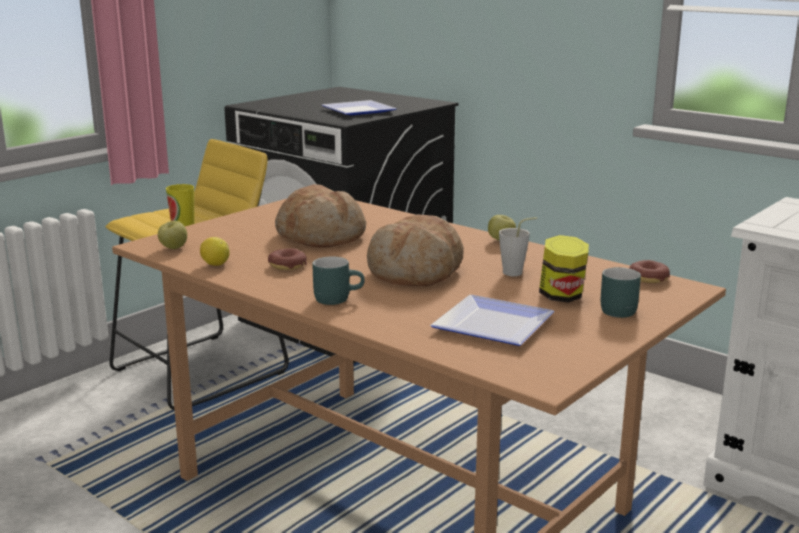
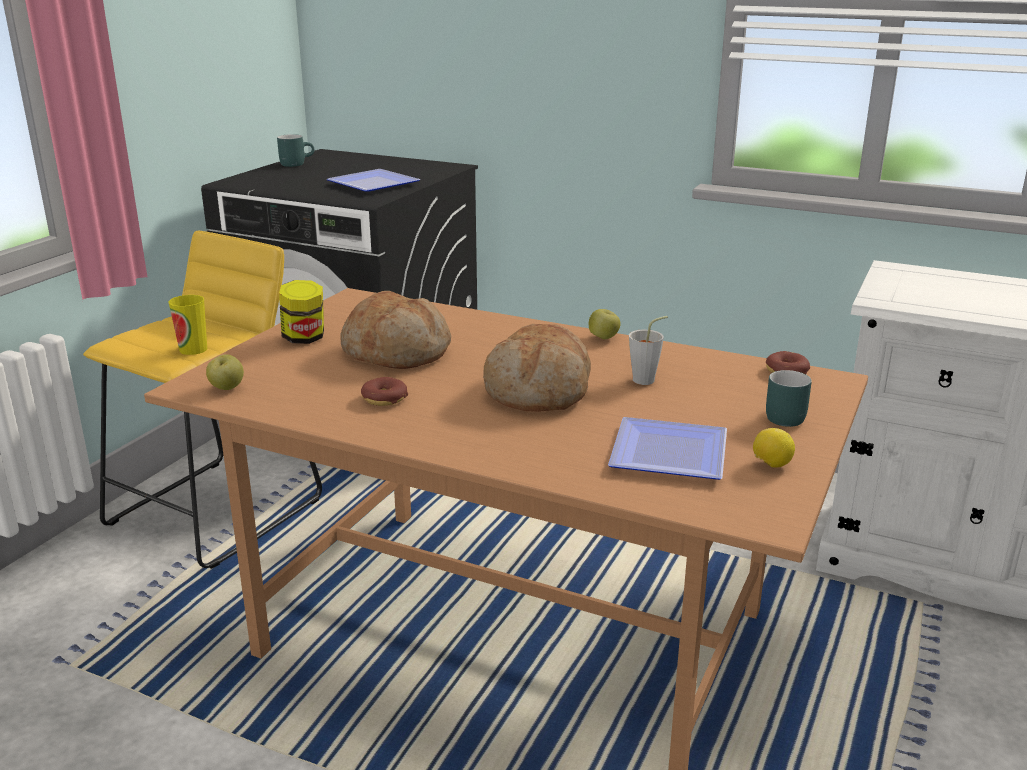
camera: 15 degrees left, 5 degrees up
(215, 264) = (295, 407): lemon -> lemon (771, 465)
(337, 298) = (473, 438): turquoise mug -> turquoise mug (296, 163)
(561, 296) = (715, 406): jar -> jar (304, 338)

